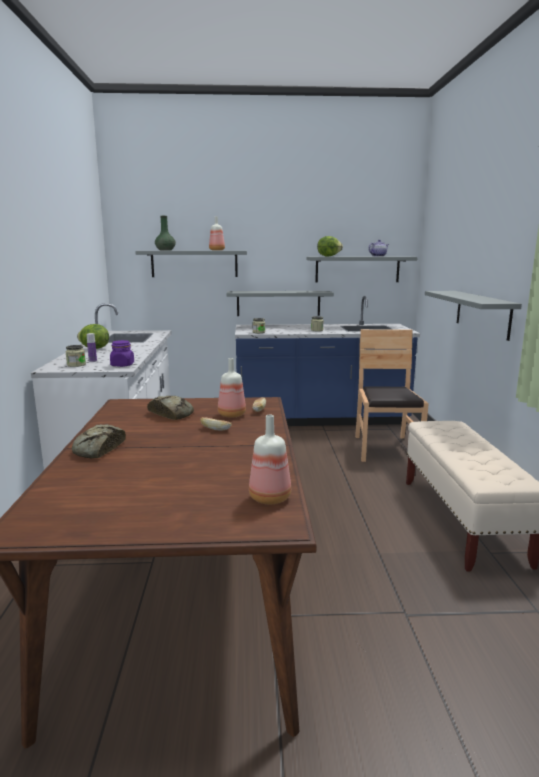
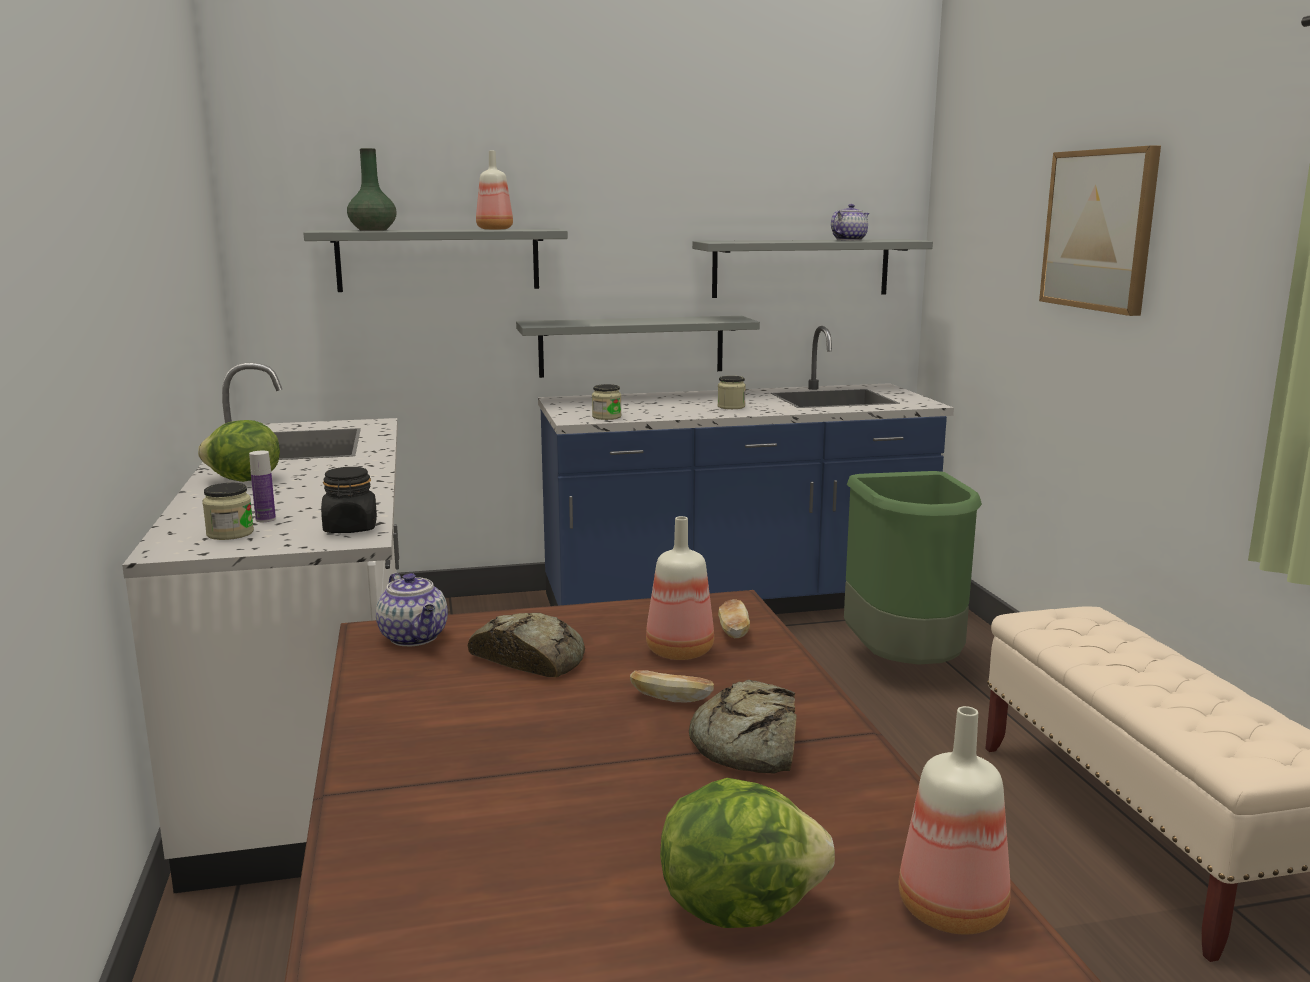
camera: 10 degrees left, 0 degrees up
(98, 449) = (413, 789): bread -> bread (748, 744)
(122, 365) = (350, 528): purple jar -> black jar
(132, 405) = (415, 638): none -> teapot
(328, 256) = (745, 241): lettuce -> lettuce (738, 906)
(385, 449) = (905, 665): brown chair -> green trash can
(476, 248) = (1099, 230): none -> picture
(482, 313) = (1122, 371): grey shelf -> none

